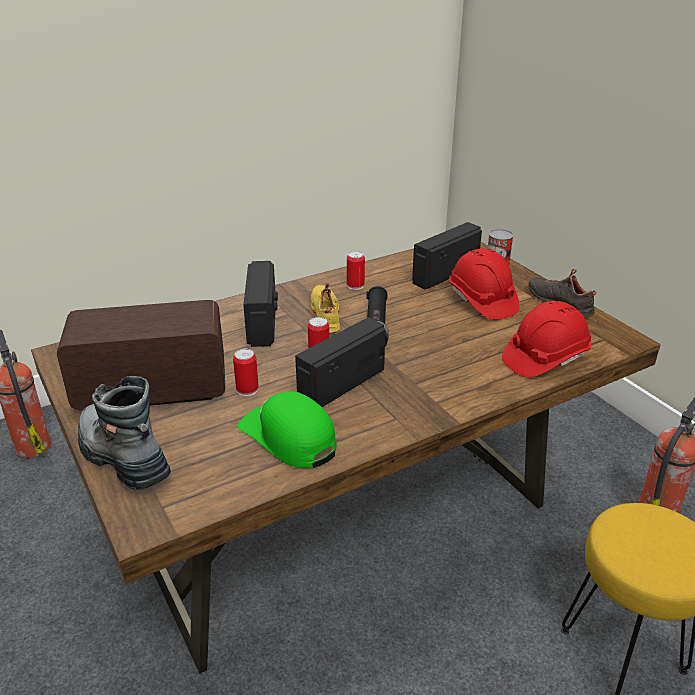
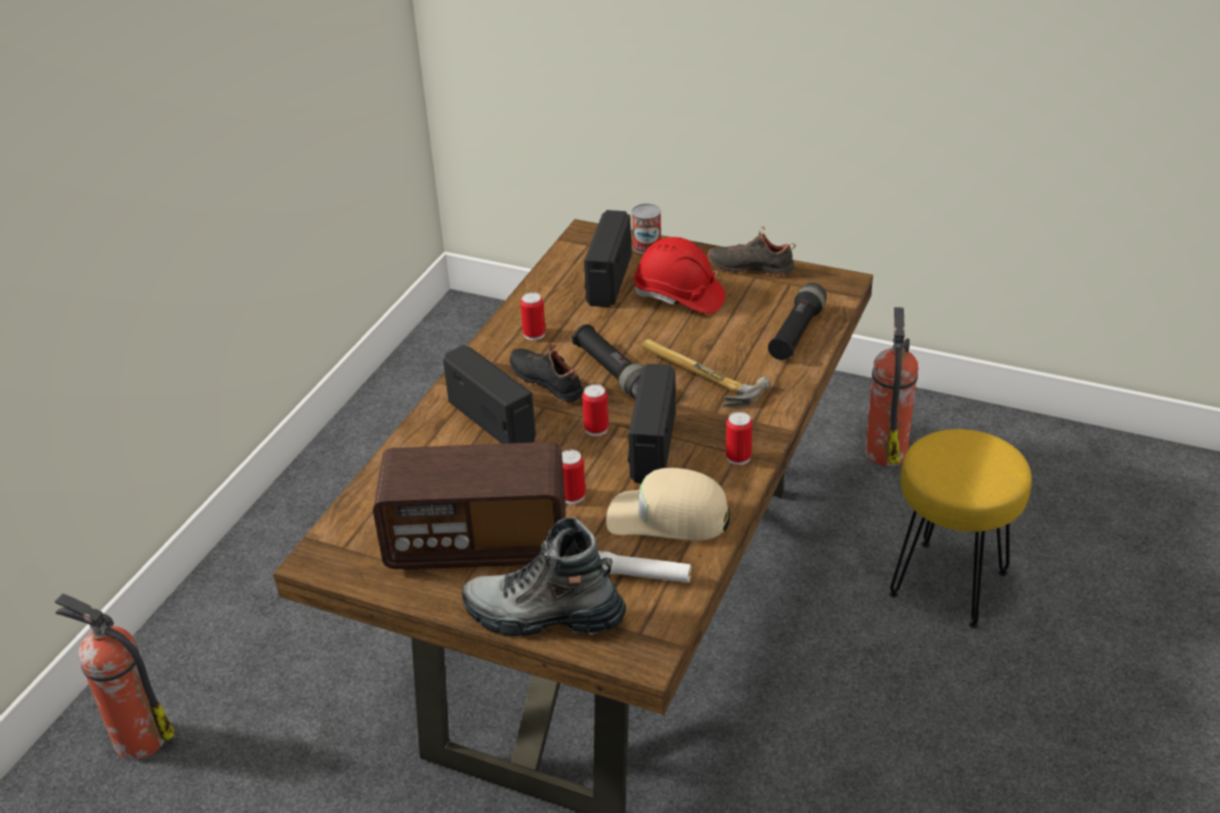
camera: 35 degrees left, 5 degrees up
(152, 389) = (477, 543): radio -> radio turned 135 degrees counterclockwise
(217, 466) = (640, 575): none -> white flashlight
(288, 437) = (667, 517): green cap -> beige cap
(327, 316) = (548, 382): yellow shoe -> black shoe
(393, 421) = (738, 457): none -> can
(428, 357) = (697, 380): none -> hammer
(544, 358) = (796, 333): red hard hat -> black flashlight

